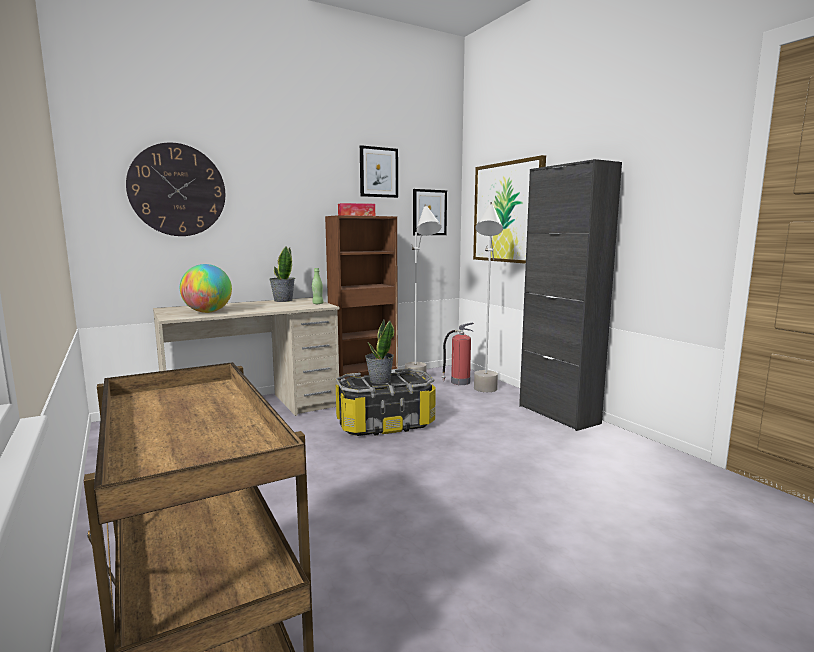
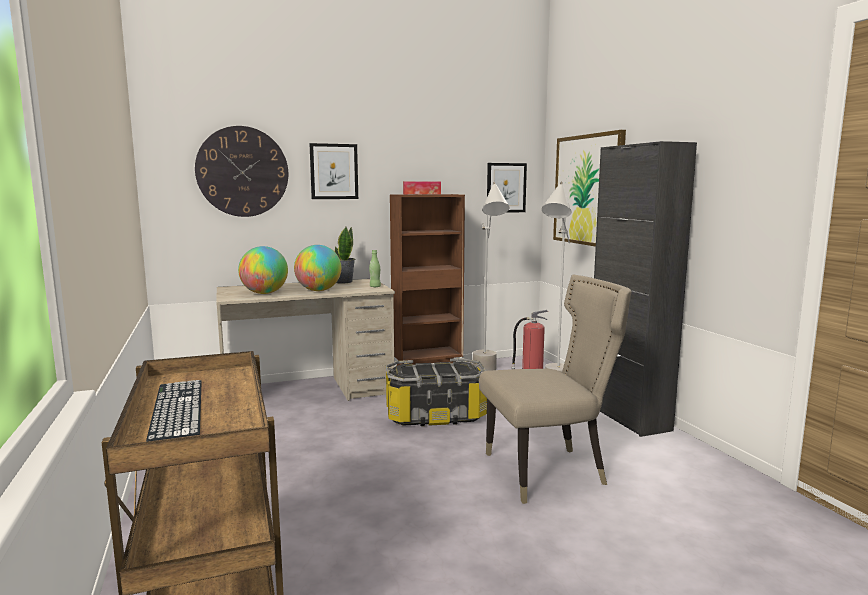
camera: 10 degrees right, 0 degrees up
(163, 430) = (177, 408): none -> keyboard
(263, 308) = (318, 290): none -> globe
(378, 172) = (449, 146): picture -> picture (334, 171)
(379, 381) = (429, 370): potted plant -> none
(511, 469) = (550, 471): none -> beige chair

